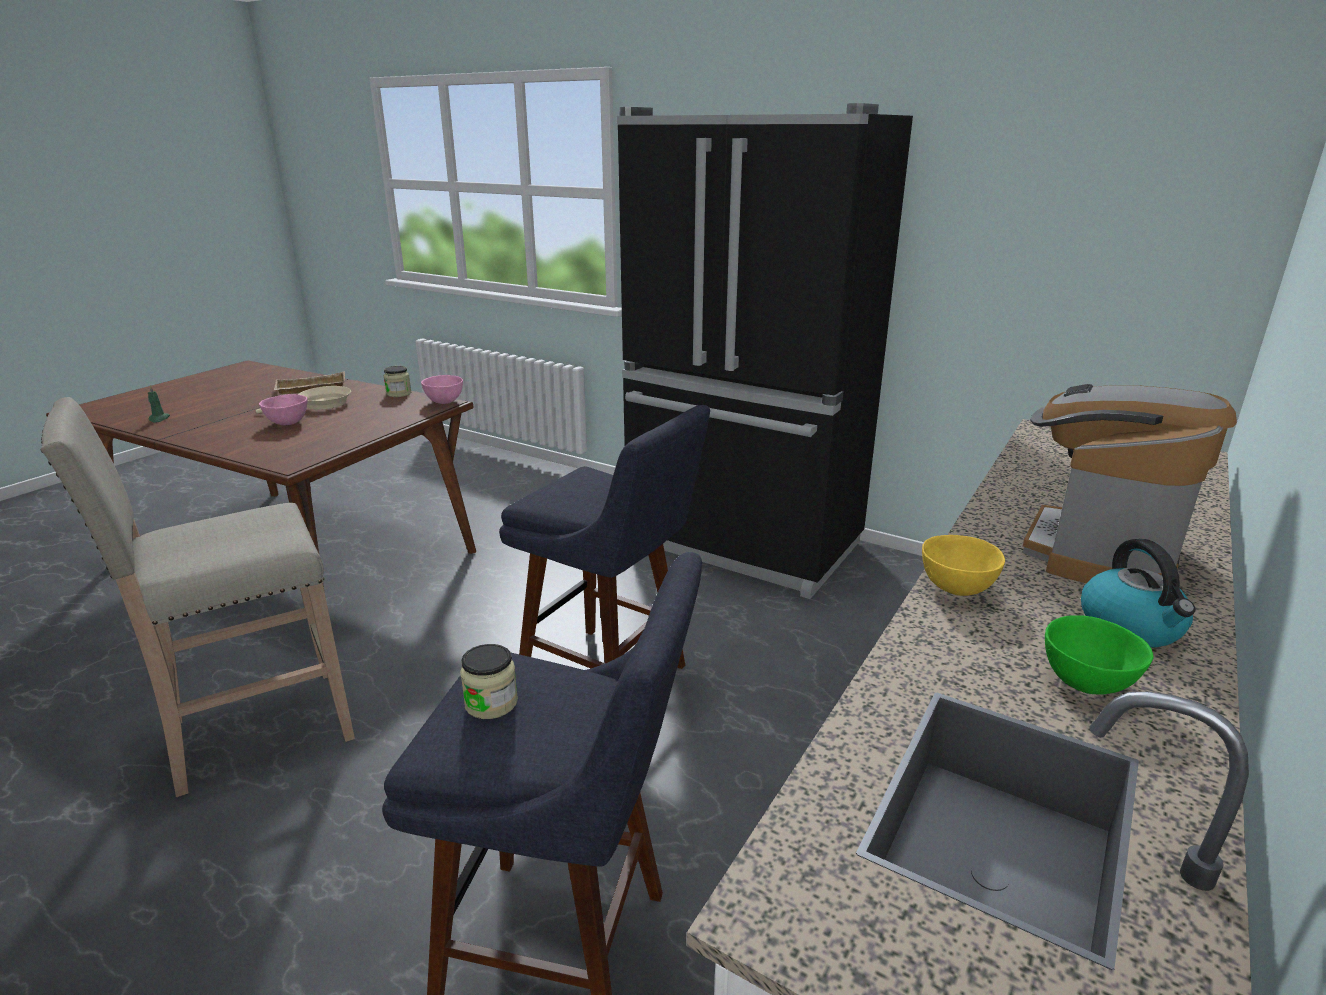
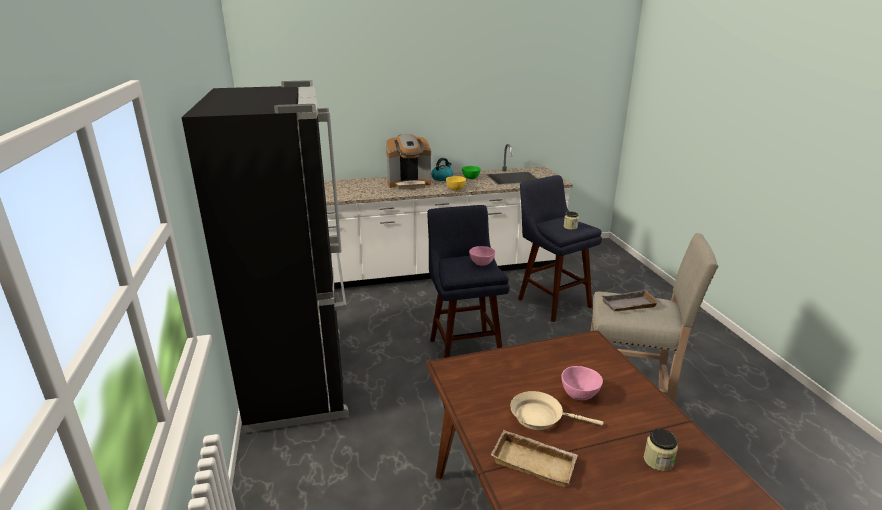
camera: 135 degrees left, 0 degrees up
(159, 419) = (699, 469): green candle -> none
(238, 538) = (629, 305): none -> grey tray
(399, 393) = (465, 402): jar -> jar (658, 460)
(444, 401) = (445, 368): pink bowl -> pink bowl (481, 264)

